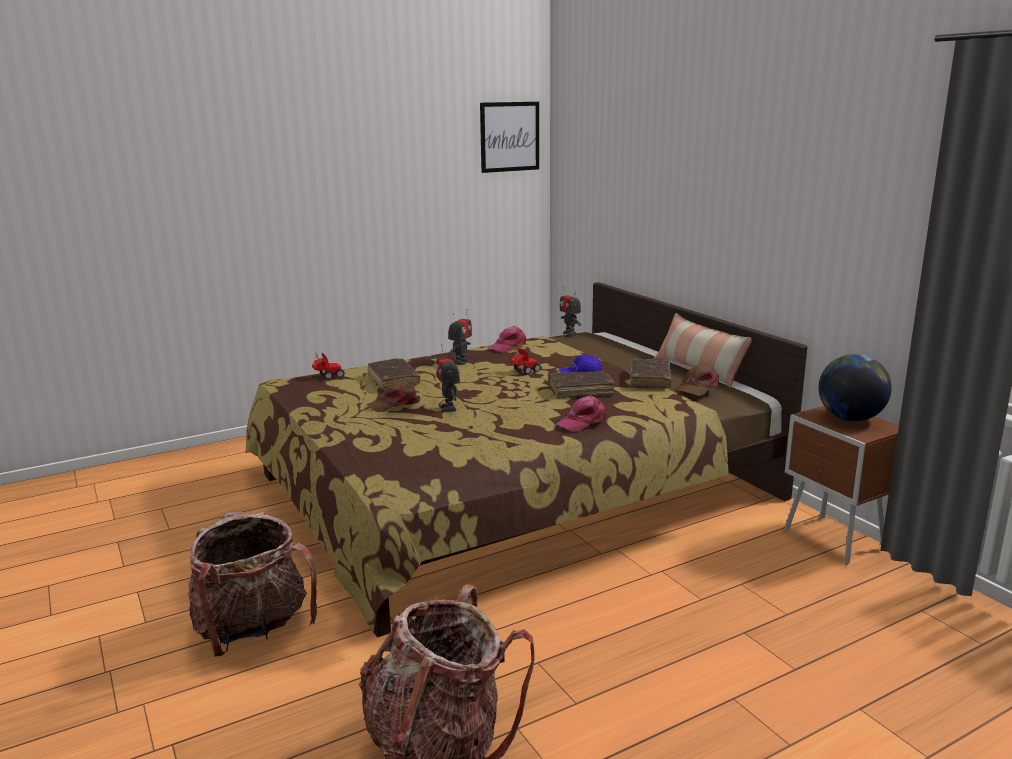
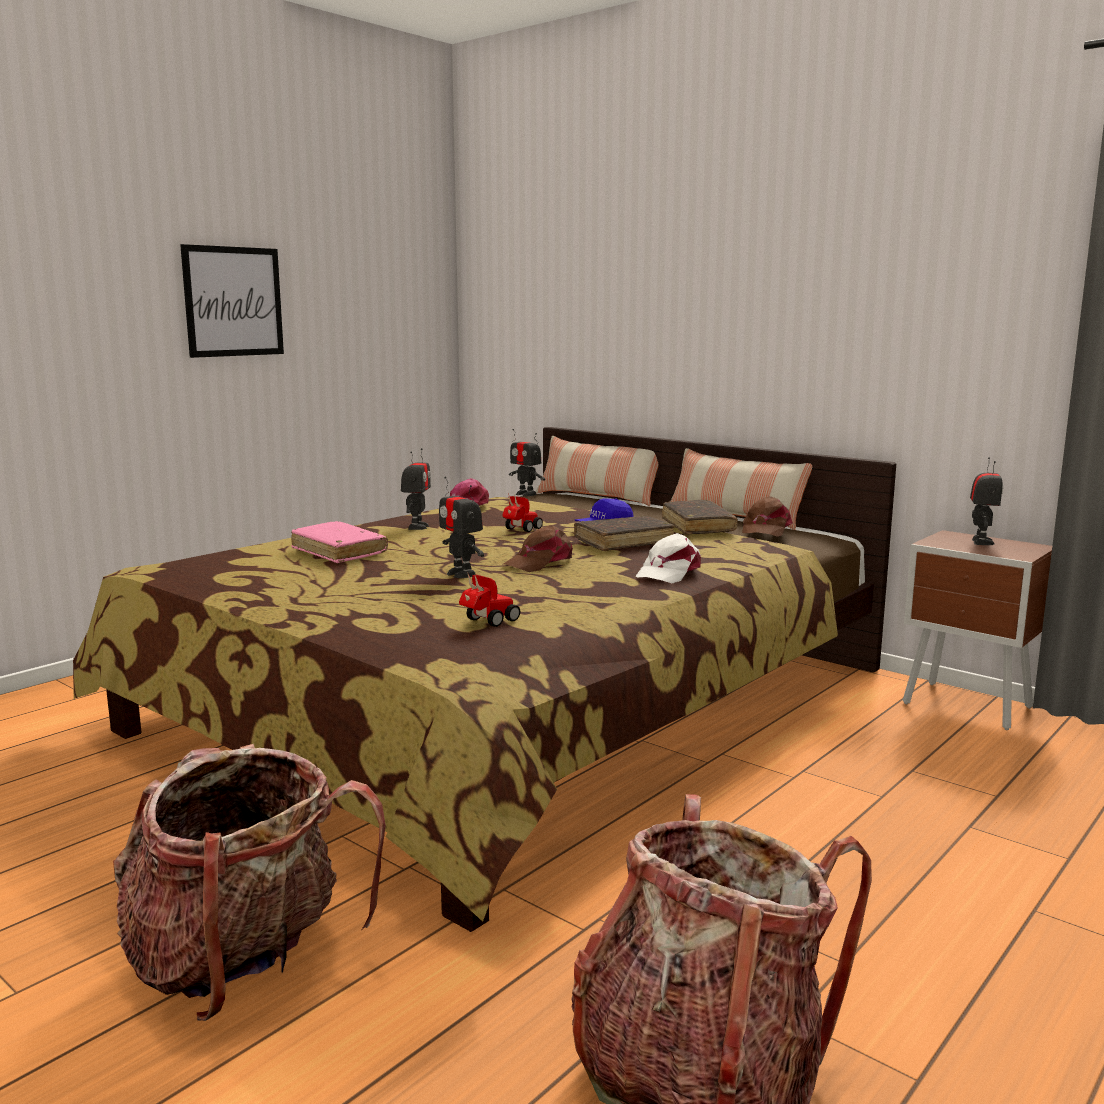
camera: 20 degrees left, 5 degrees down
(328, 376) = (225, 555): toy car -> toy car (487, 622)
(393, 380) = (339, 552): brown book -> pink book
(395, 404) = (373, 576): brown cap -> brown cap (540, 562)
(509, 136) = (409, 234): picture -> picture (233, 301)
(582, 422) = (668, 573): pink cap -> white cap
(619, 340) = (597, 497): none -> pillow
(850, 418) = (981, 542): globe -> toy robot

